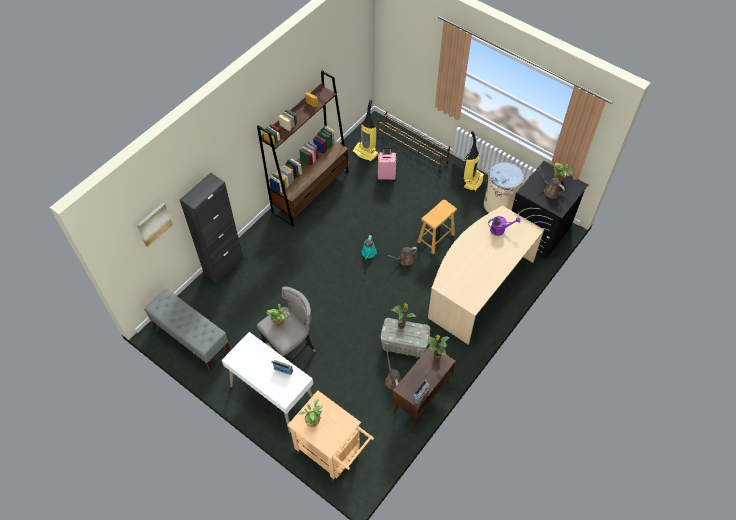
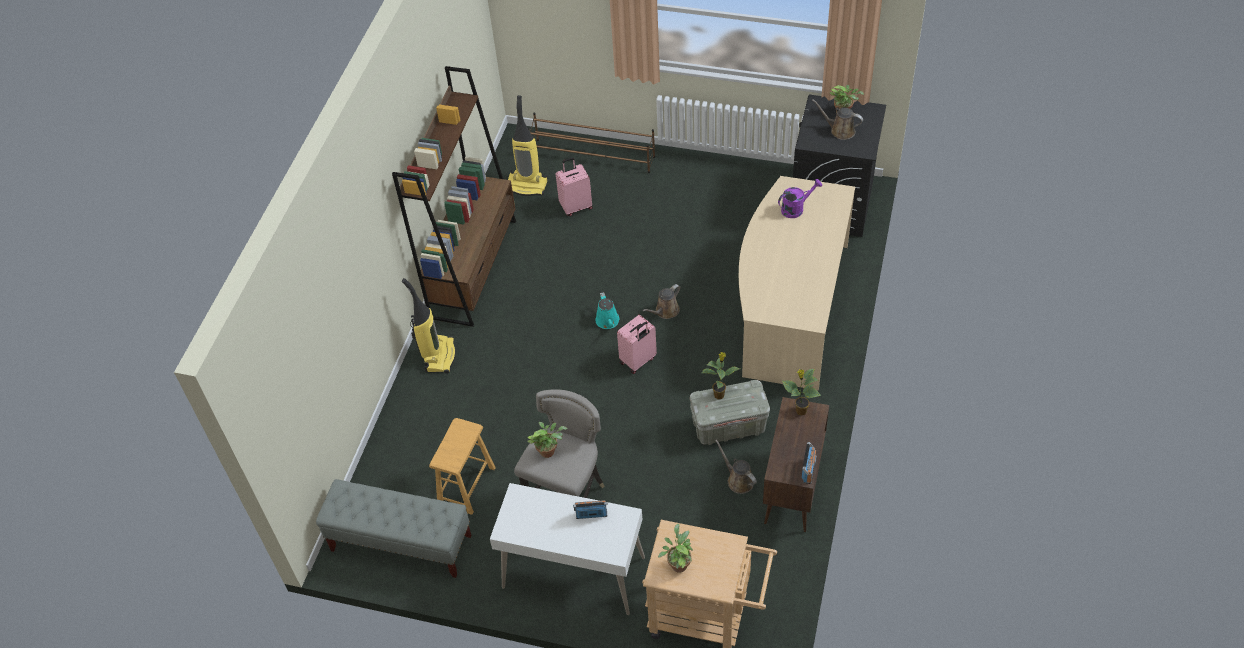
camera: 20 degrees left, 5 degrees down
(154, 224) = (302, 369): picture -> none
(223, 266) = (396, 421): black cabinet -> none
(373, 284) = (638, 361): none -> pink suitcase
(436, 238) = (694, 265): brown stool -> brown stool (466, 485)
(472, 181) = (703, 170): vacuum cleaner -> vacuum cleaner (438, 356)
(499, 206) = (759, 189): beige trash can -> none

